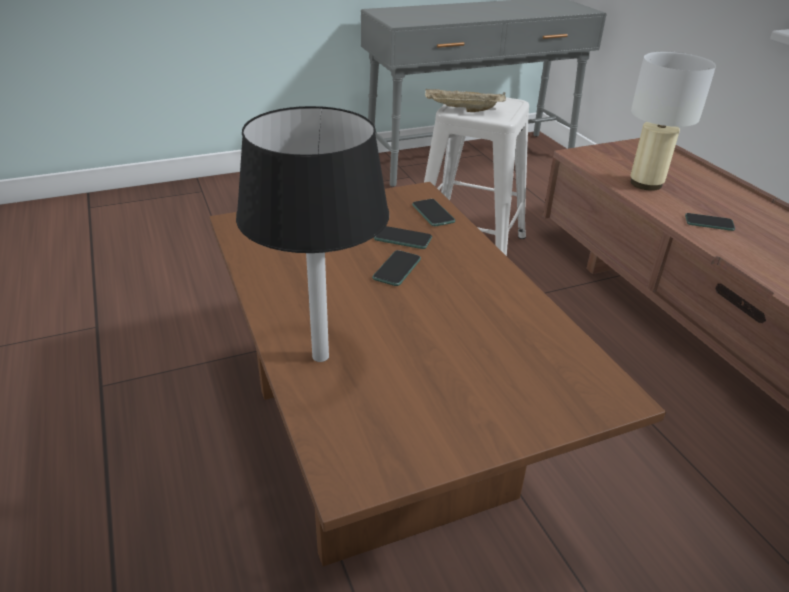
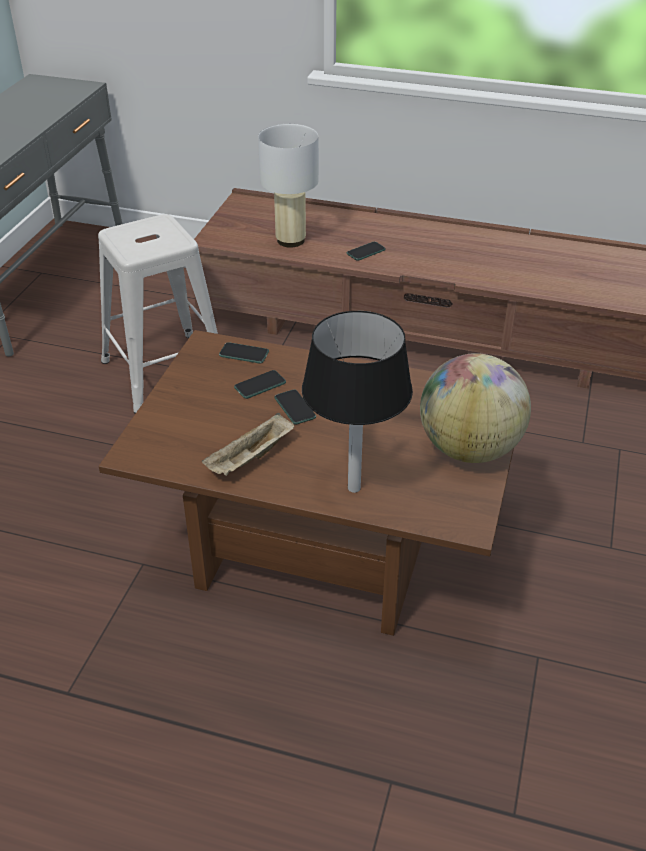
camera: 50 degrees left, 5 degrees up
(462, 110) = (140, 251): beige tray -> beige tray (250, 459)
(486, 413) = (469, 448): none -> globe

